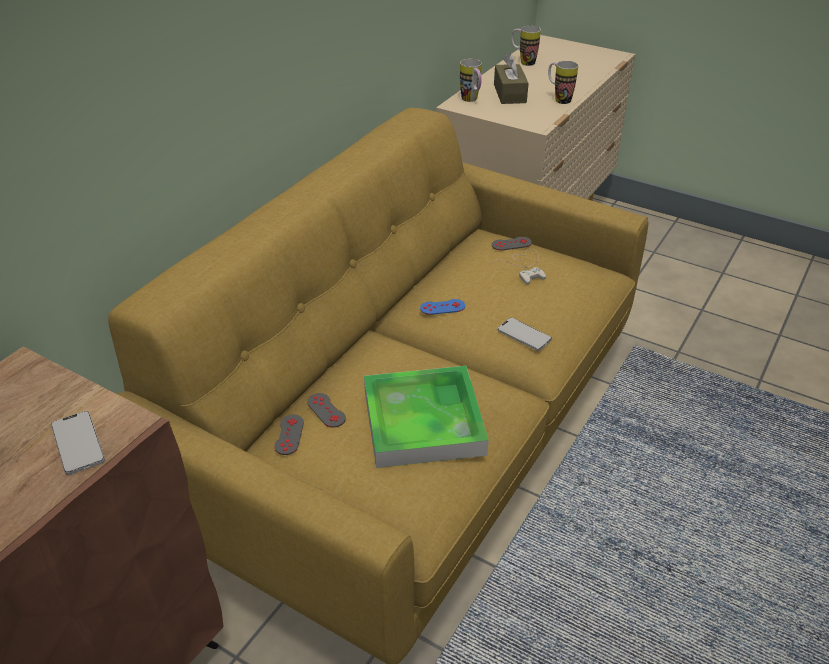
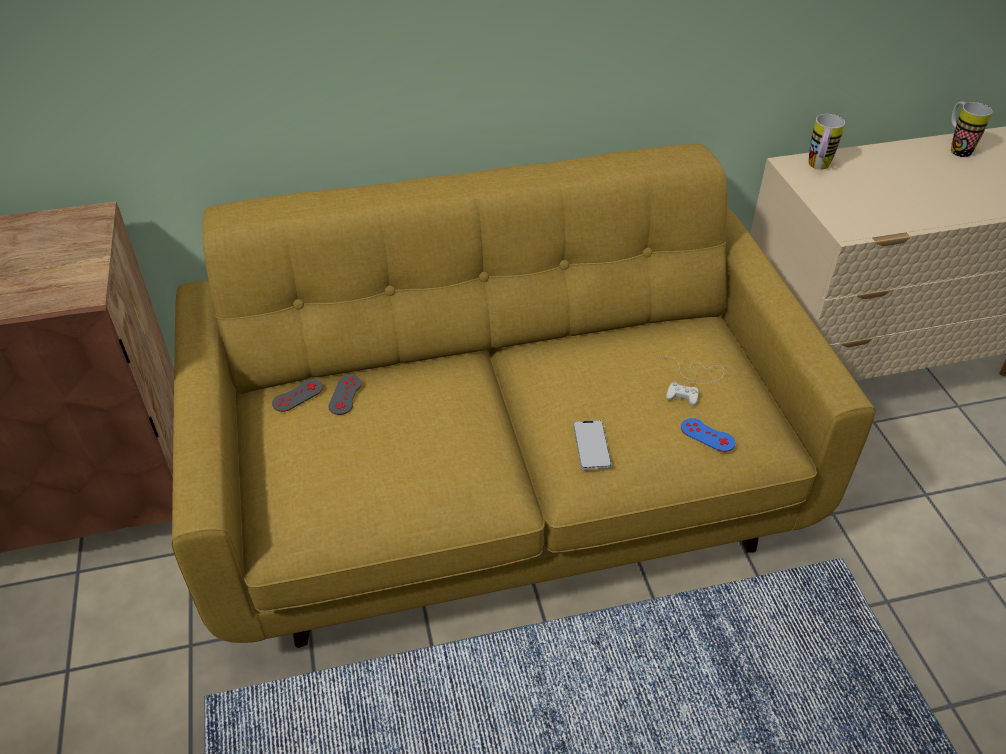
camera: 45 degrees right, 5 degrees up
(78, 443) = (43, 290): phone -> none
(423, 421) = (398, 458): tray -> none
(442, 307) = (557, 370): blue game controller -> blue game controller (707, 435)
(509, 93) = (876, 179): brown tissue box -> none
(511, 244) = (713, 350): grey game controller -> none
(558, 99) = (927, 212): mug -> none

